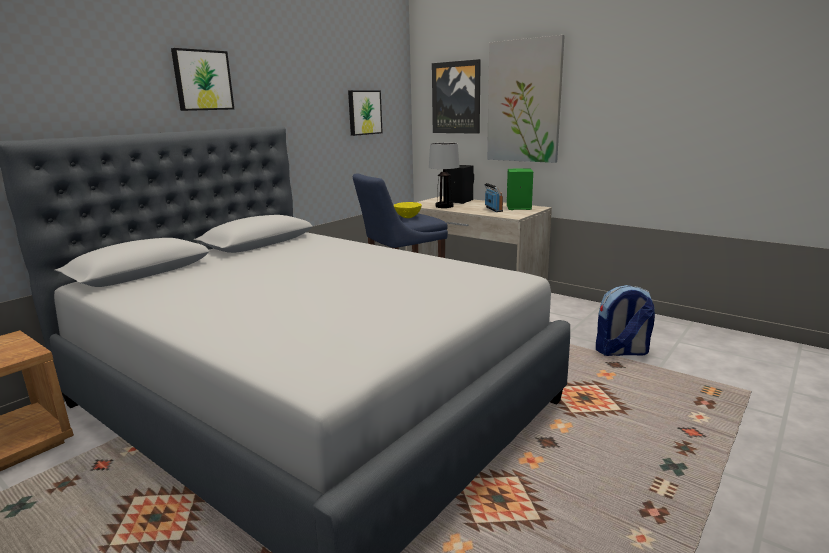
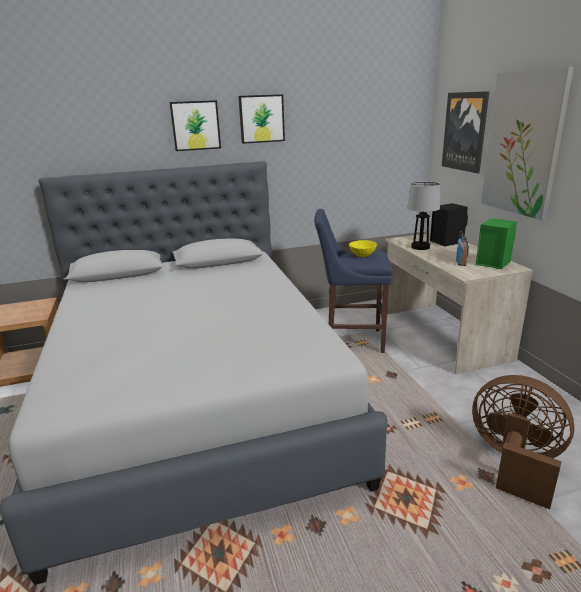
camera: 35 degrees right, 5 degrees up
(364, 112) = (365, 145): picture -> picture (261, 119)
(621, 352) = (514, 463): backpack -> brown fan

